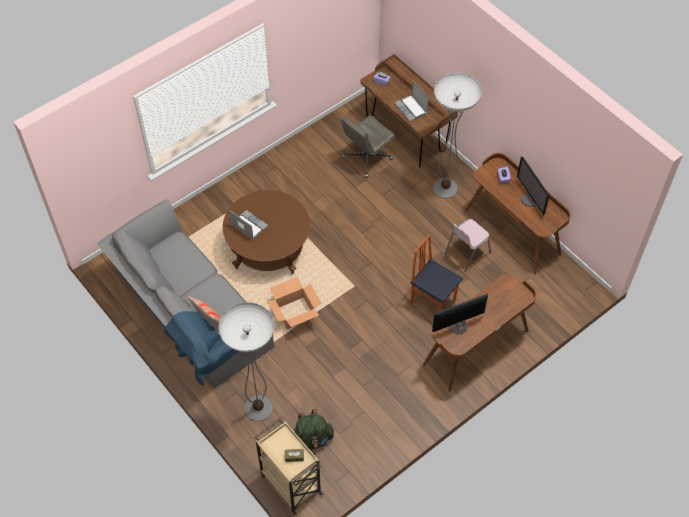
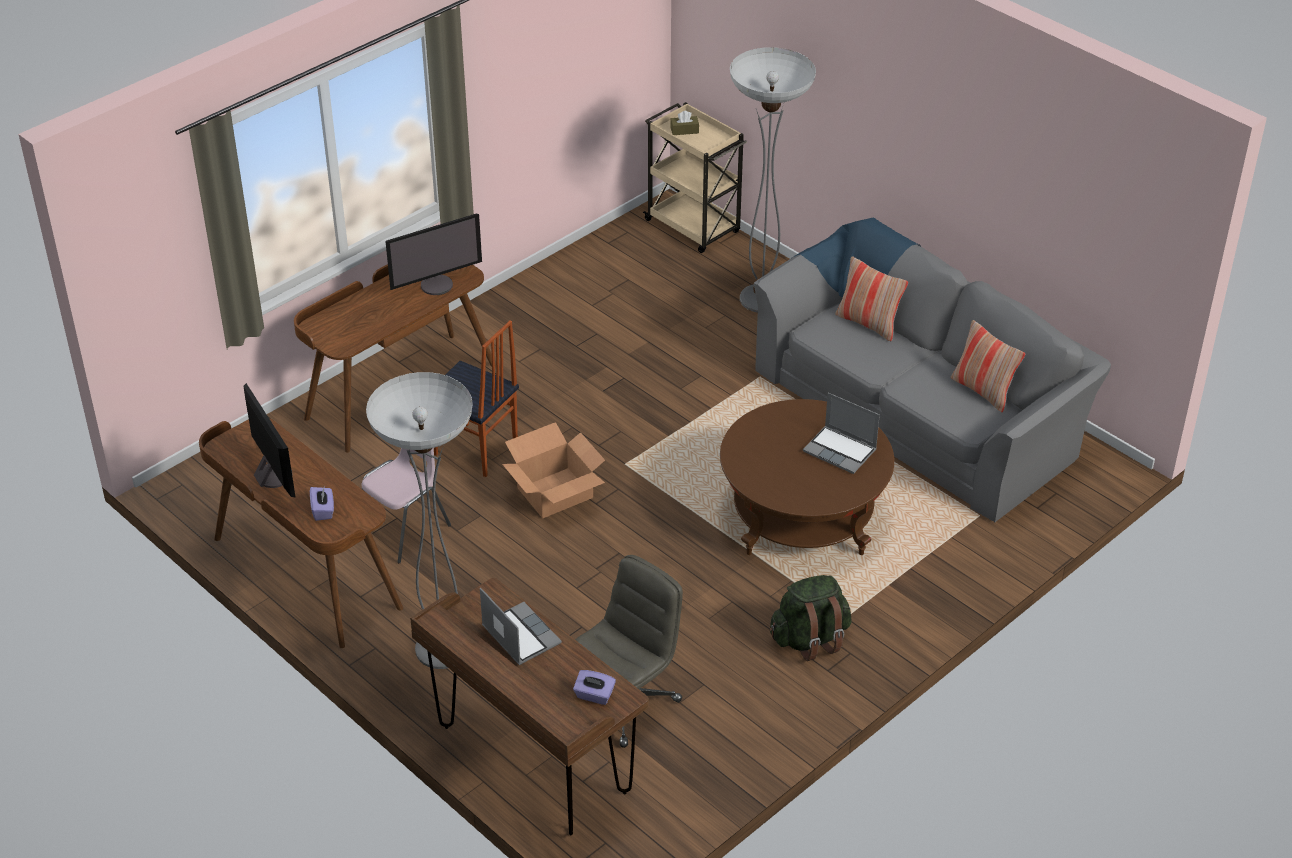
camera: 175 degrees right, 15 degrees down
(162, 266) = (983, 391): none -> pillow
(294, 313) = (729, 419): cardboard box -> cardboard box (555, 493)
(312, 439) = (669, 271): green backpack -> green backpack (810, 639)

